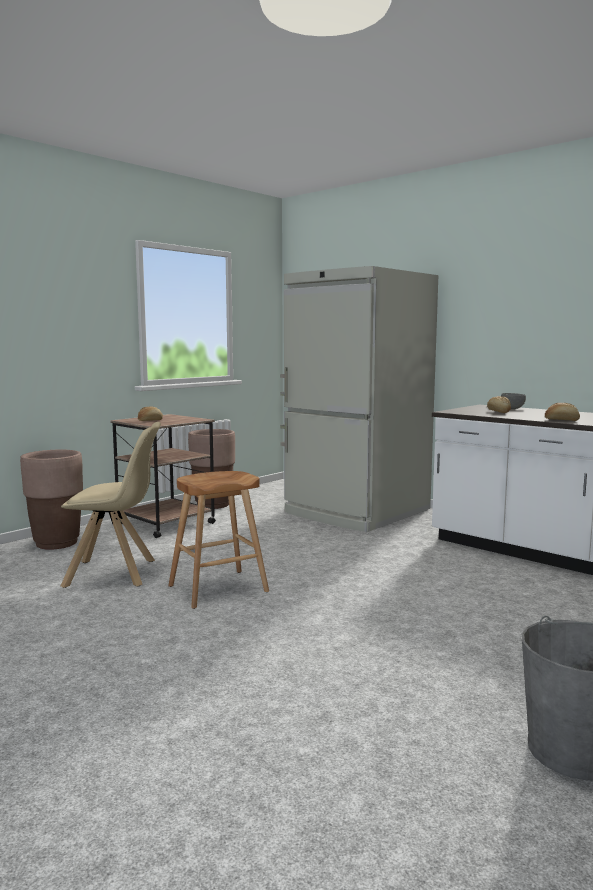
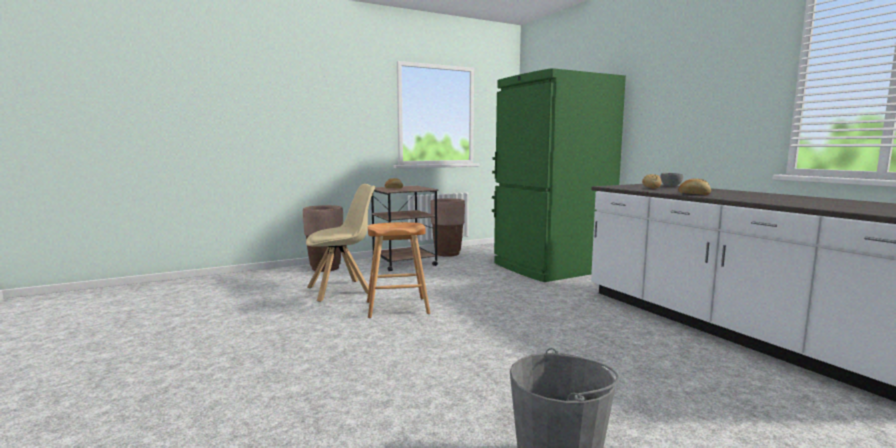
camera: 20 degrees right, 0 degrees up
(115, 573) = (342, 290): beige chair -> beige chair turned 45 degrees counterclockwise
(356, 510) = (550, 266): white fridge -> green fridge

